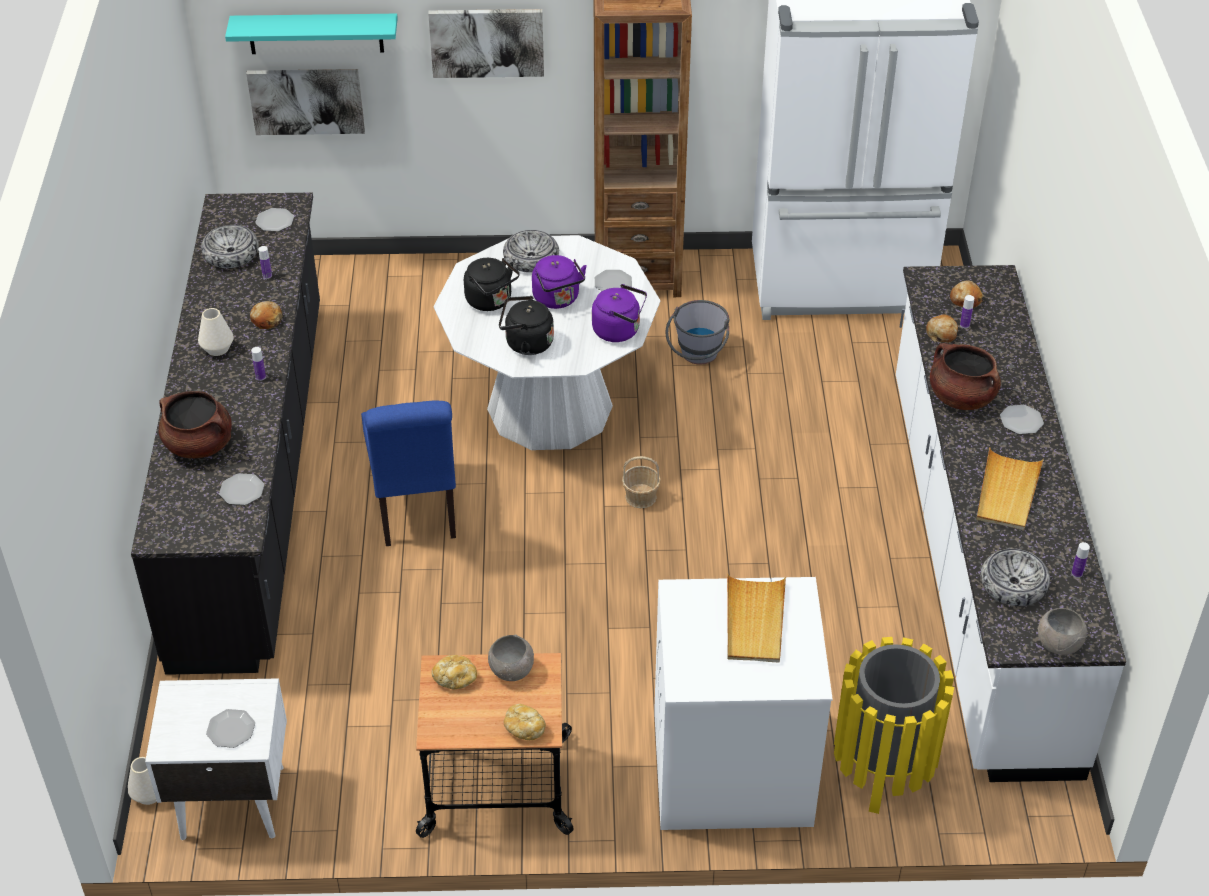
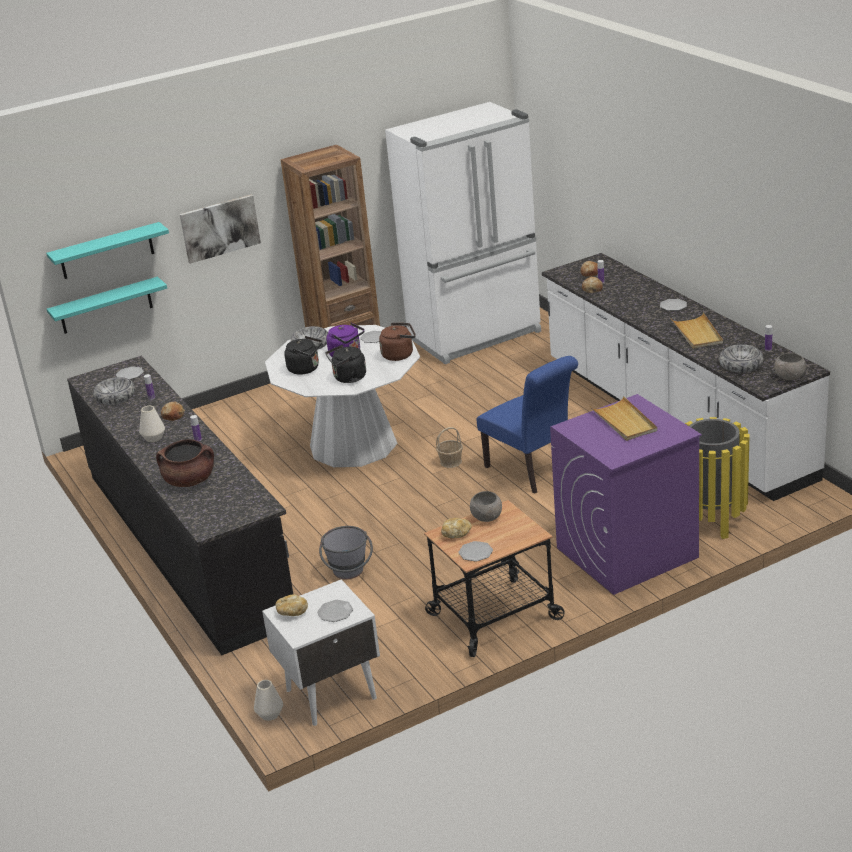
camera: 25 degrees left, 15 degrees down
(242, 491) = (242, 489): plate -> plate (476, 553)
(306, 100) = (105, 306): picture -> turquoise shelf
(416, 510) = (314, 518): blue chair -> blue chair (532, 472)
(524, 728) = (522, 537): bread -> bread (292, 612)
(619, 330) = (399, 355): purple kettle -> brown kettle
(697, 357) = (422, 393): grey bucket -> grey bucket (349, 574)
(730, 768) = (626, 553): white washing machine -> purple washing machine
(961, 397) = (631, 308): brown cooking pot -> none

